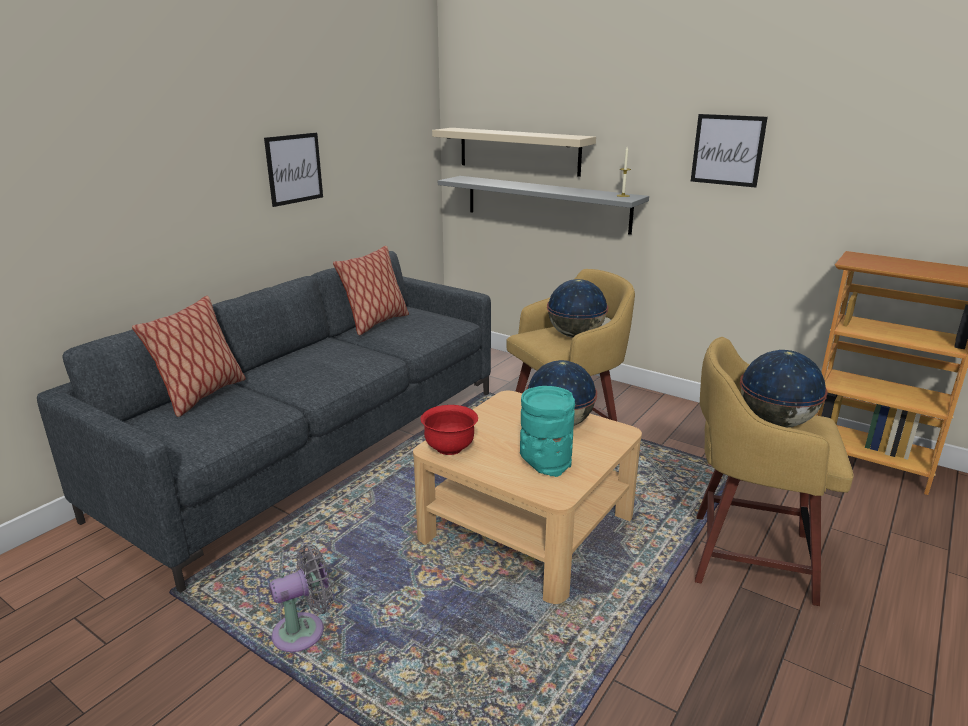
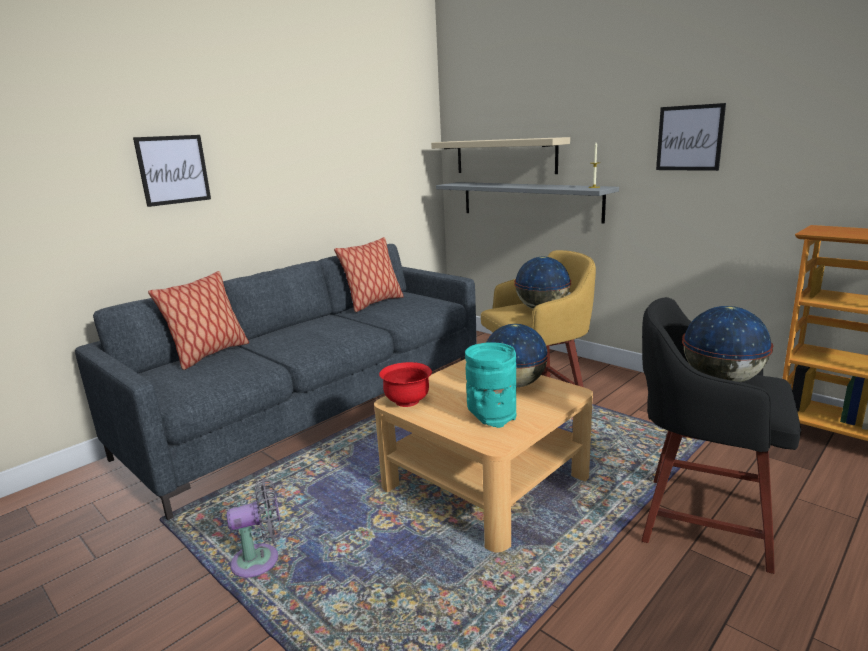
camera: 10 degrees right, 5 degrees down
(294, 169) = (305, 172): picture -> picture (173, 170)
(746, 555) = (700, 519): yellow stool -> black stool

